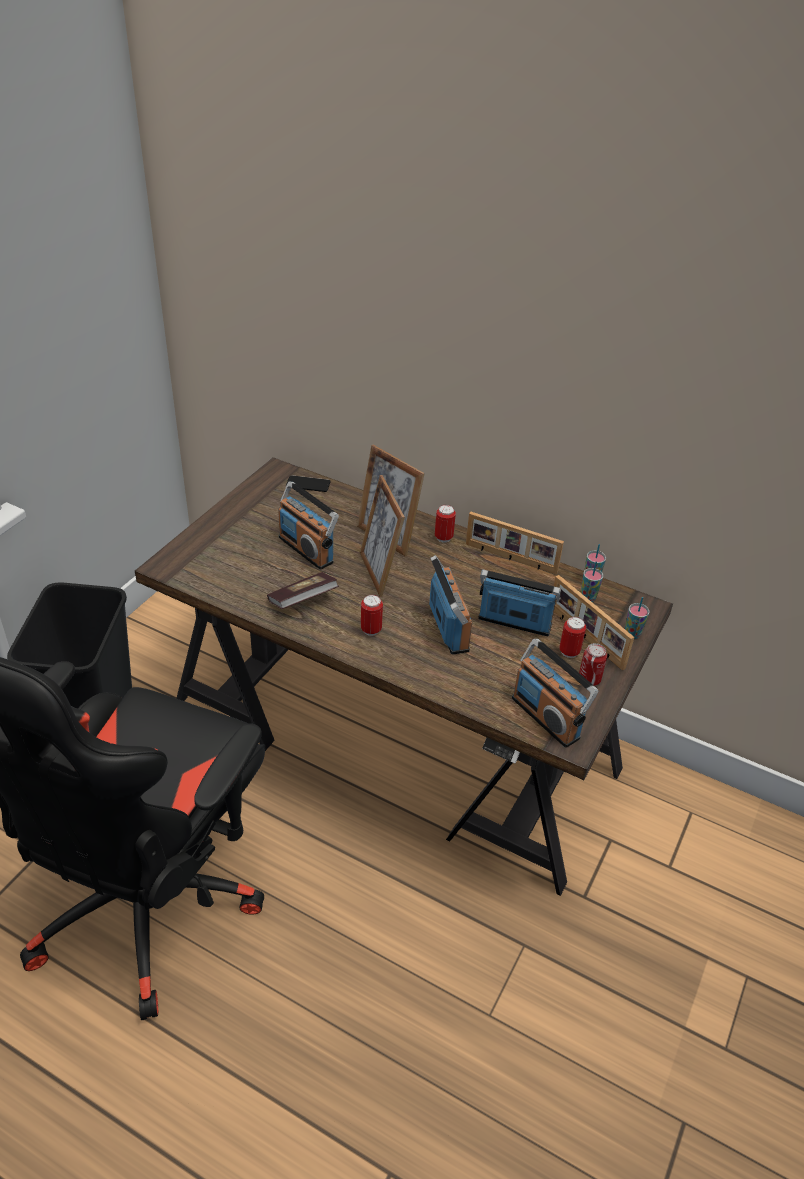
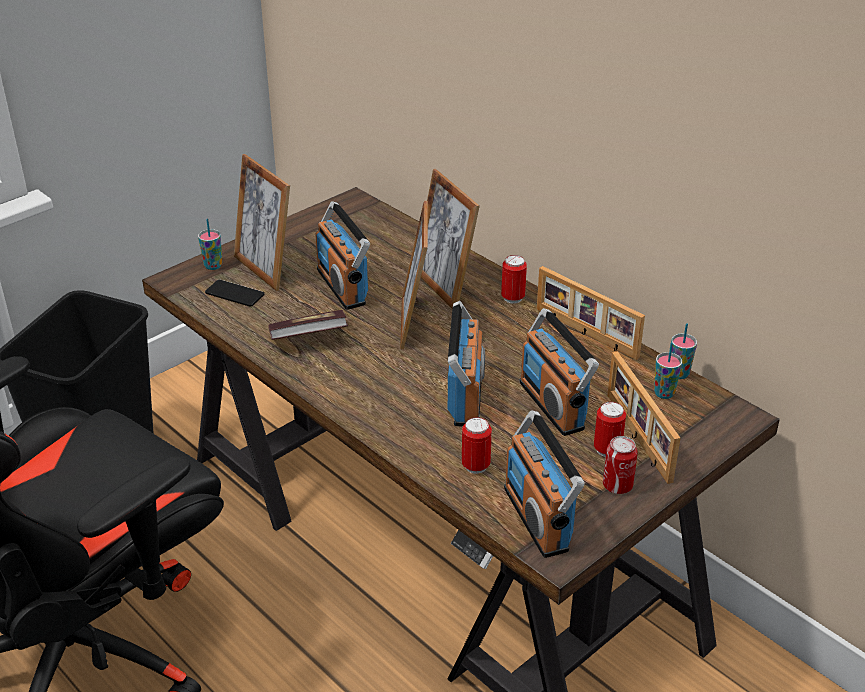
camera: 20 degrees right, 5 degrees down
(236, 544) = (265, 269): none -> picture frame
(308, 484) = (380, 220): phone -> phone (234, 294)
(371, 630) = (371, 382): can -> can (475, 466)
(514, 623) = (552, 405): radio -> radio turned 150 degrees counterclockwise
(632, 634) = (703, 444): cup -> cup (213, 266)

